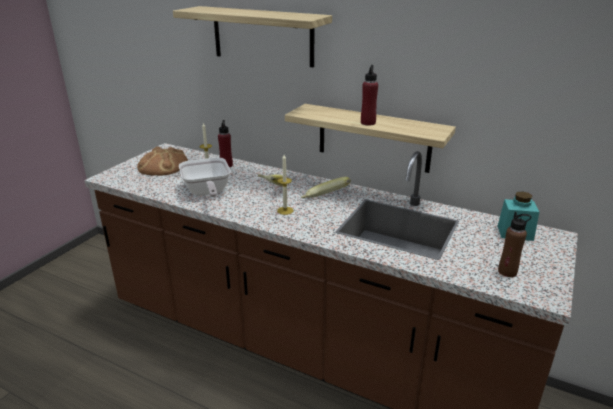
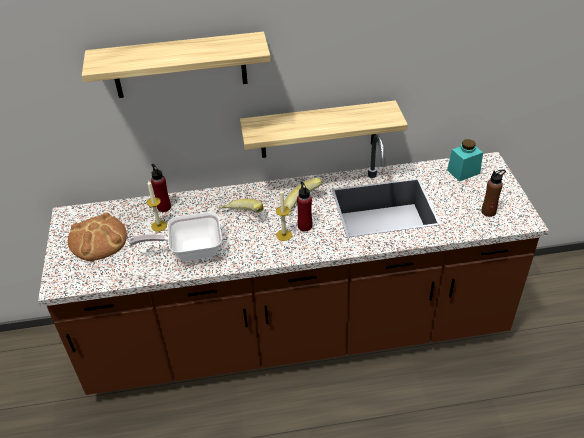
camera: 35 degrees left, 15 degrees up
(207, 192) = (190, 250): frying pan -> frying pan turned 135 degrees clockwise
(368, 123) = (328, 125): red bottle -> red bottle (305, 226)

